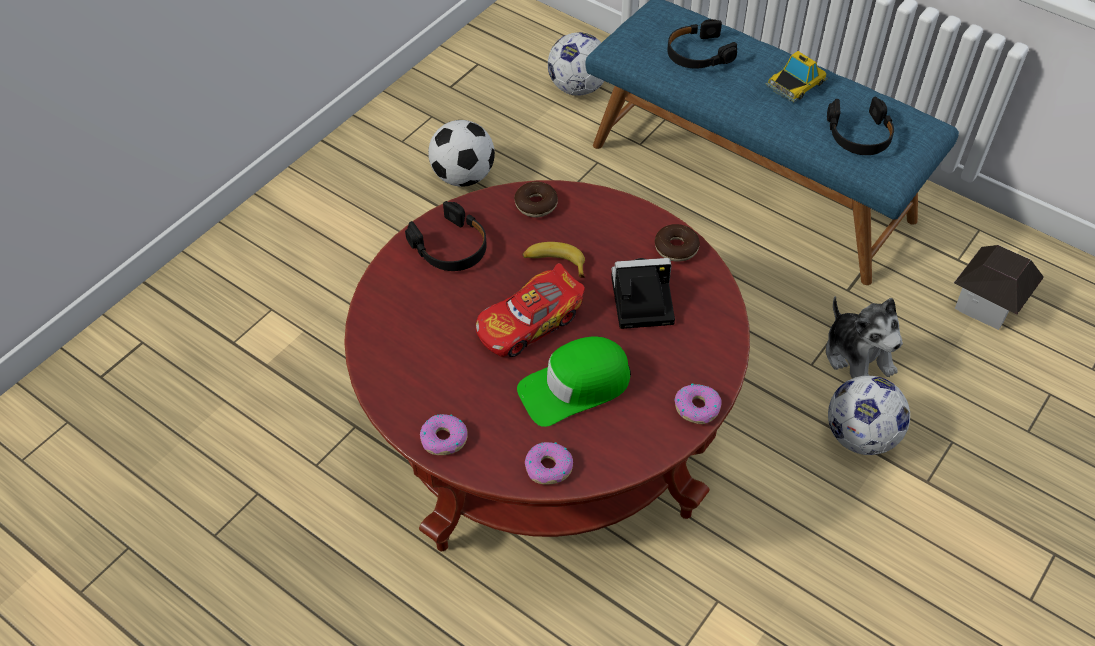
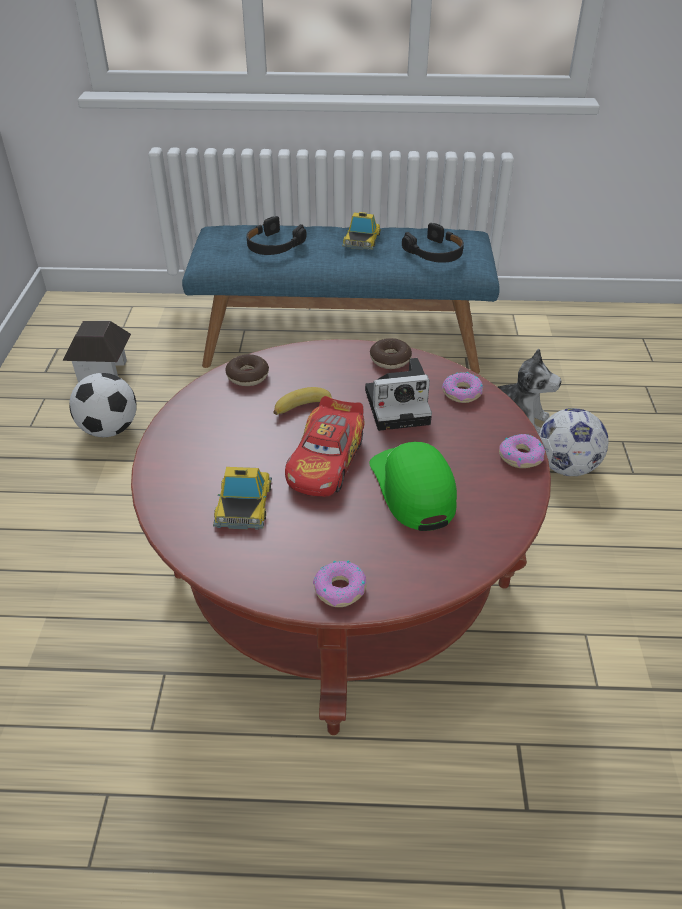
camera: 35 degrees left, 10 degrees down
(434, 327) = (243, 503): none -> toy car
(451, 247) = (200, 436): black headphones -> none
(548, 467) = (455, 561): donut -> donut (462, 393)
(575, 387) = (413, 489): green cap -> green cap turned 135 degrees clockwise
(578, 88) = (158, 334): football -> none
(639, 301) = (399, 406): camera -> camera turned 150 degrees counterclockwise
(987, 303) = (559, 352): toy house -> toy house (103, 371)

